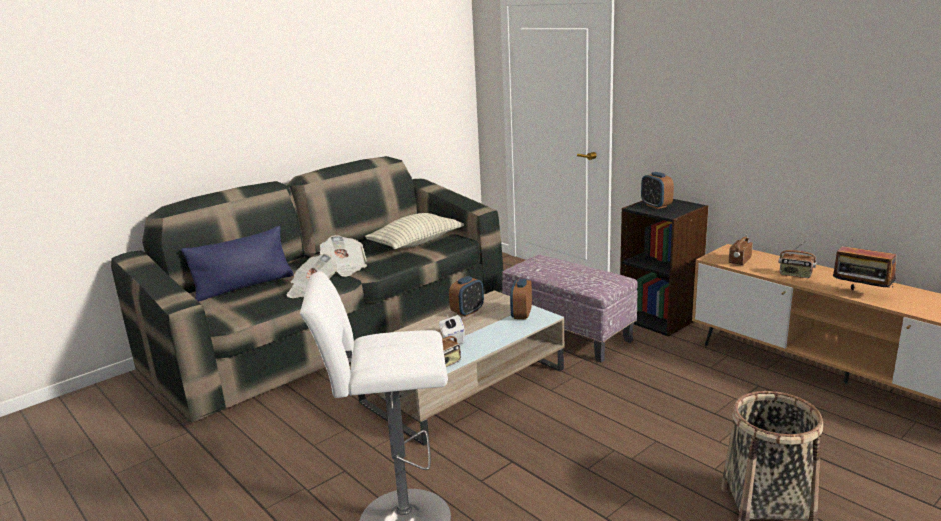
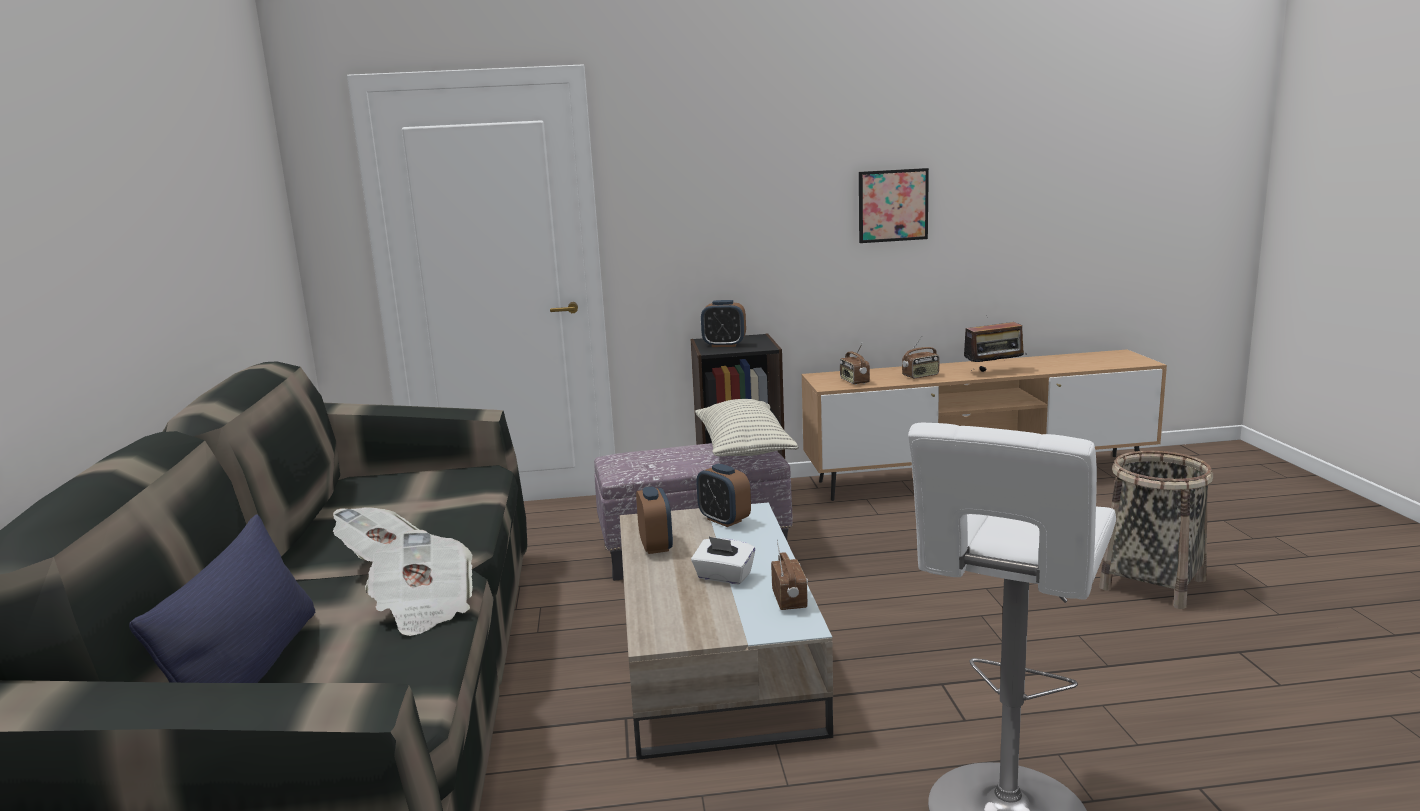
camera: 55 degrees left, 5 degrees down
(416, 243) = (411, 498): pillow -> pillow (744, 449)
(824, 121) = (893, 205): none -> picture

